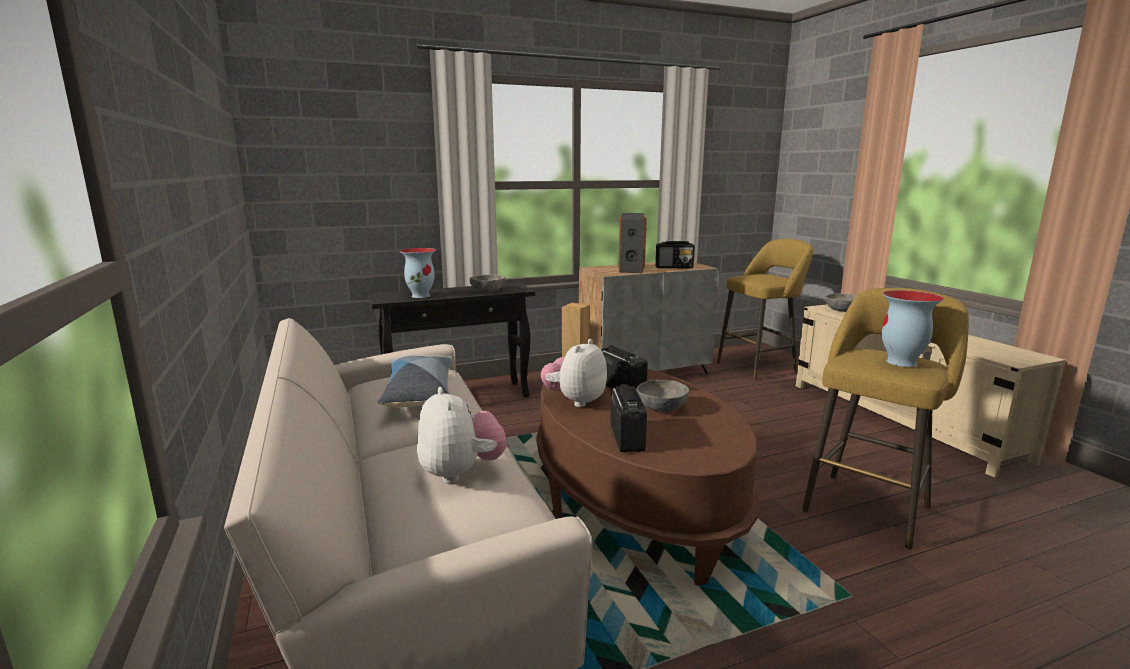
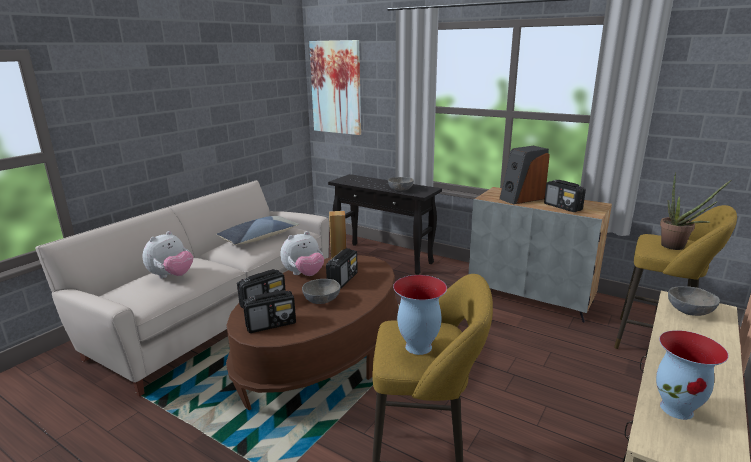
camera: 55 degrees right, 5 degrees up
(310, 162) = (336, 88): none -> picture
(421, 296) = (362, 183): vase -> vase (677, 409)
(575, 401) = (304, 274): plush toy -> plush toy turned 150 degrees clockwise
(696, 444) = (271, 324): none -> radio
(772, 277) = (677, 247): none -> potted plant

